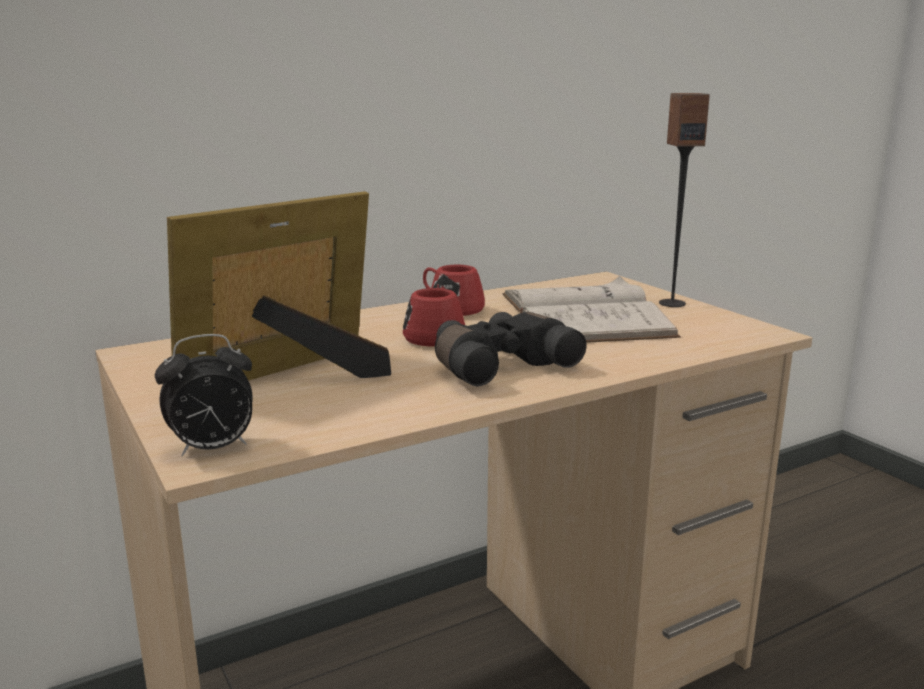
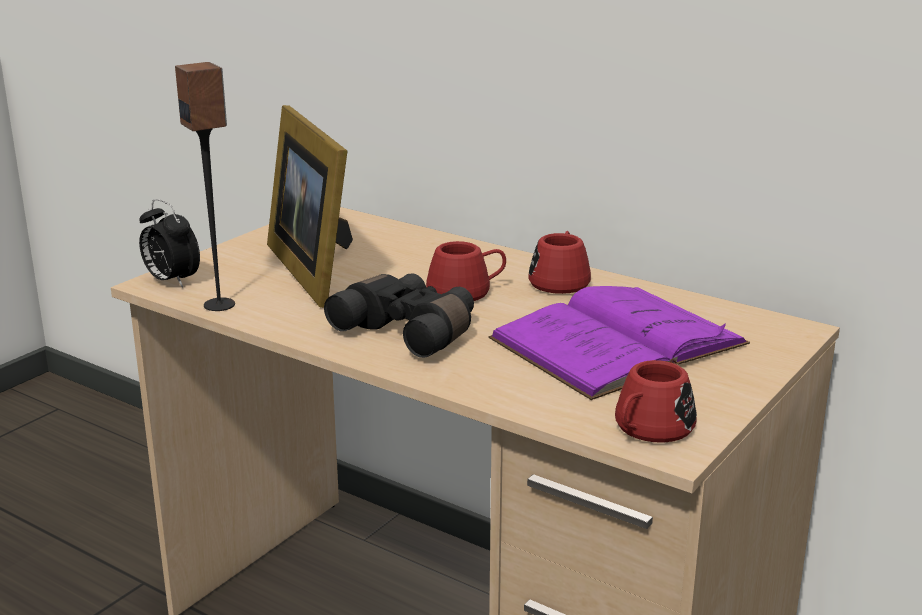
camera: 65 degrees right, 5 degrees up
(293, 377) = (316, 269): picture frame -> picture frame turned 135 degrees counterclockwise
(584, 314) = (618, 341): white book -> purple book
(672, 303) = (731, 381): speaker -> speaker (220, 305)
(737, 333) = (648, 430): none -> red mug

